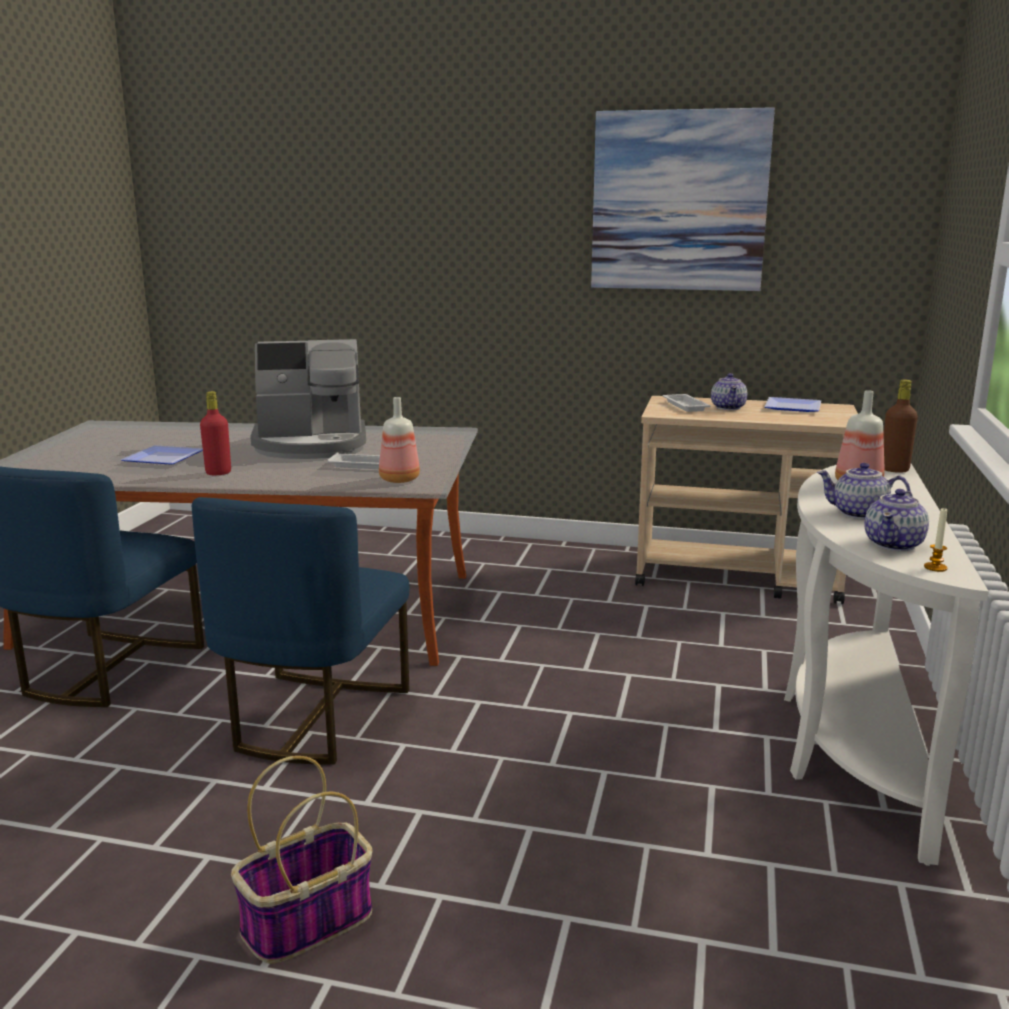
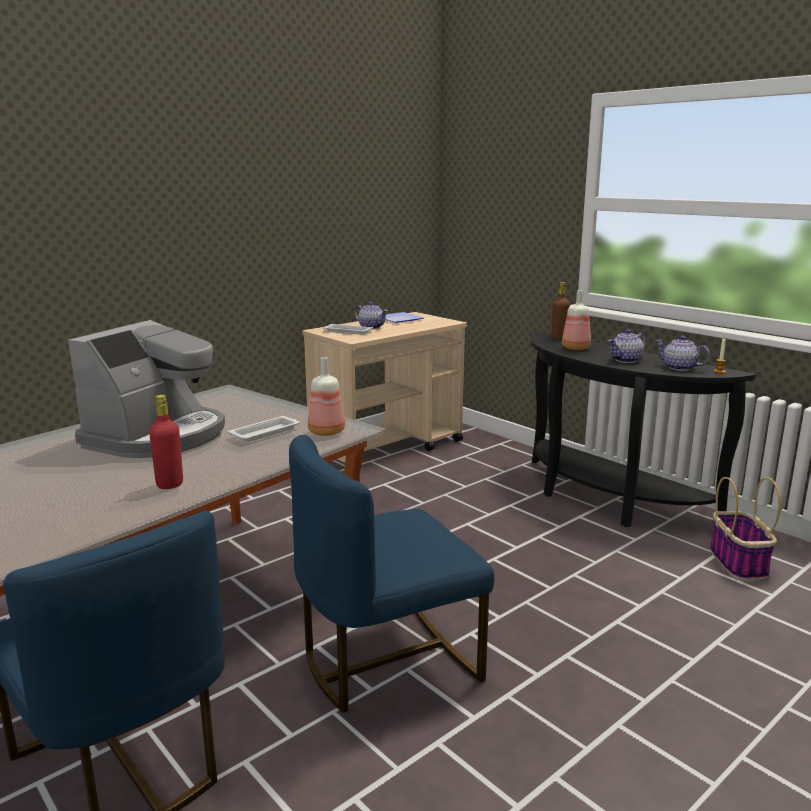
camera: 55 degrees left, 0 degrees up
(162, 458) = (53, 498): plate -> none
(306, 923) = (672, 747): basket -> basket (739, 563)
(314, 718) = (387, 661): blue chair -> blue chair turned 105 degrees clockwise
(679, 201) = (300, 175): picture -> none
(849, 741) = (603, 500): white console table -> black console table
(894, 544) = (679, 368): teapot -> teapot turned 150 degrees clockwise

